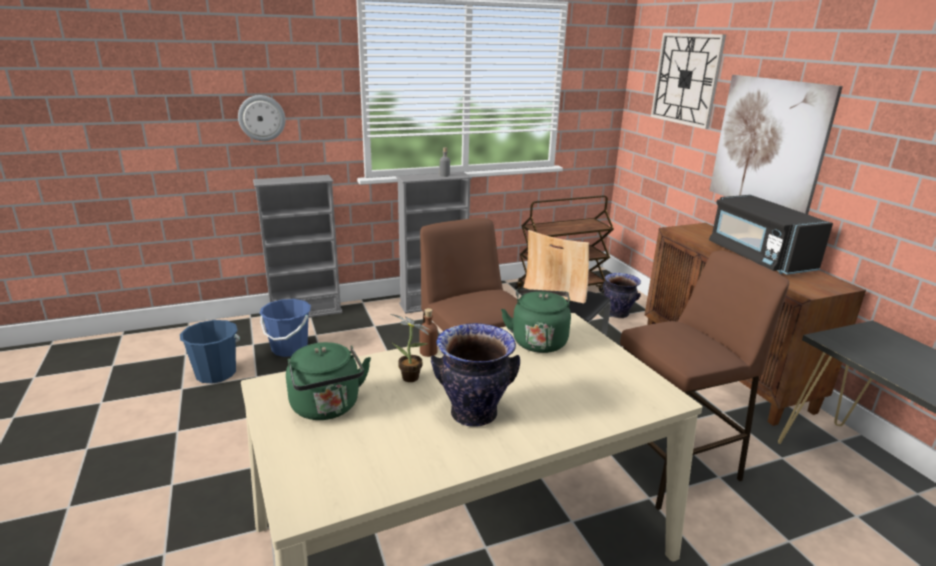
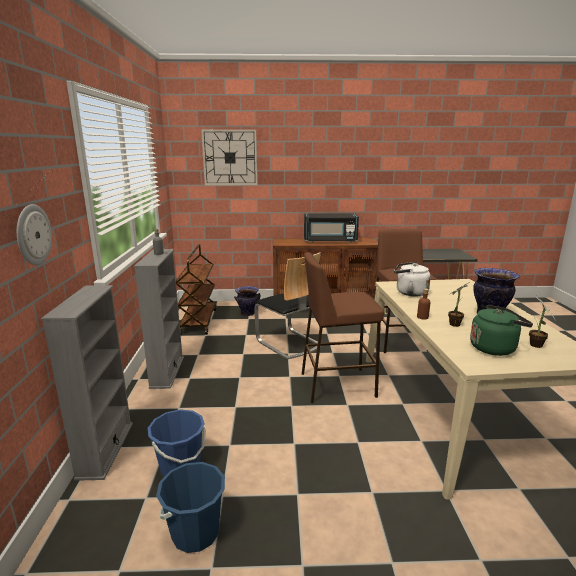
camera: 70 degrees left, 5 degrees down
(345, 450) = (535, 346): none -> potted plant
(538, 340) = (409, 293): green kettle -> white kettle
(768, 145) = (302, 186): picture -> none

